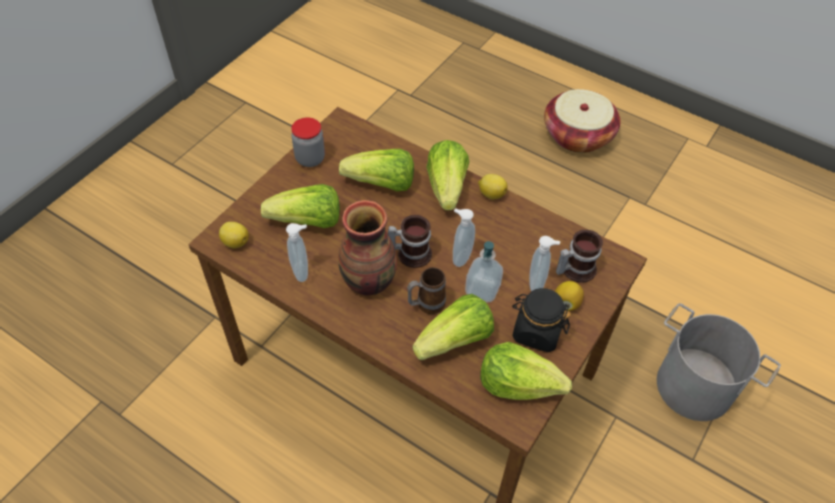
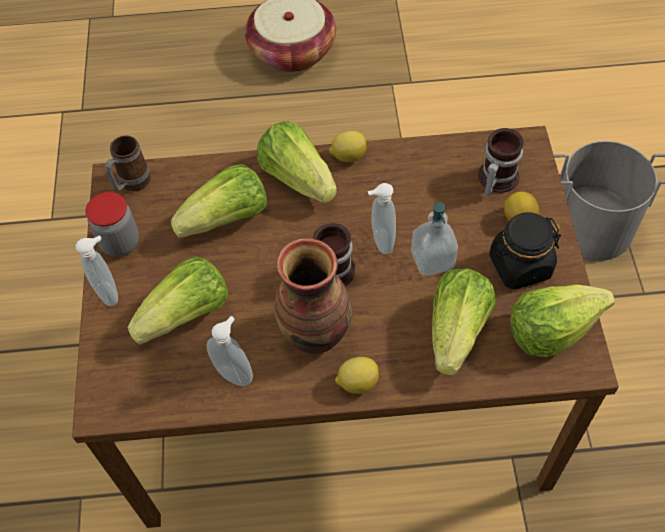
camera: 35 degrees left, 5 degrees up
(235, 242) = (126, 395): lemon -> lemon (357, 382)
(425, 305) = (394, 315): mug -> mug (131, 184)
(538, 284) = (476, 218): soap dispenser -> soap dispenser (109, 292)

